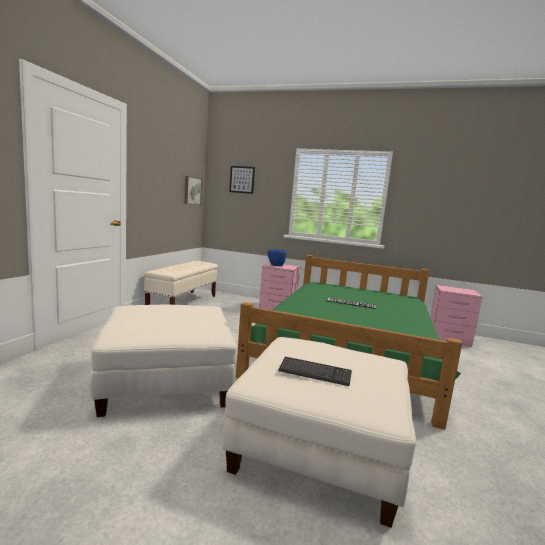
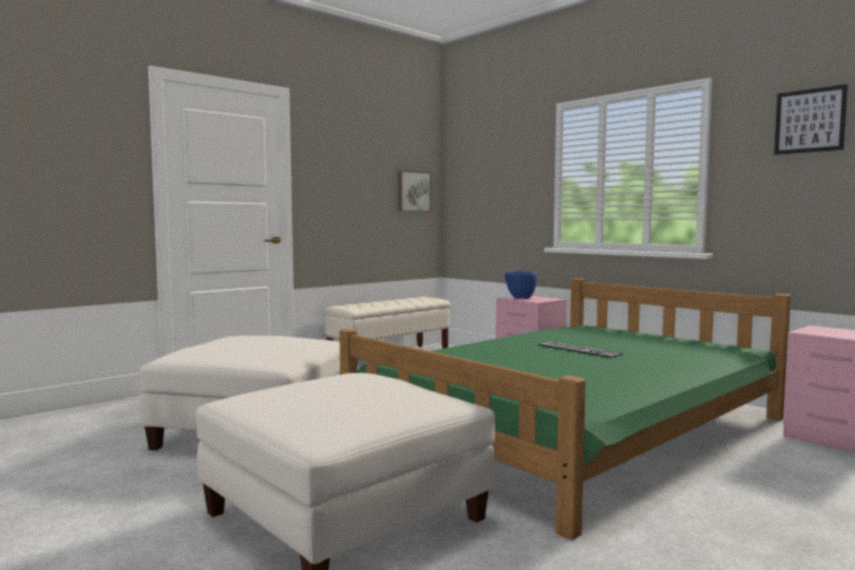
camera: 30 degrees right, 5 degrees down
(242, 179) = (486, 166): picture -> picture (810, 121)
(315, 372) = (308, 397): keyboard -> none

